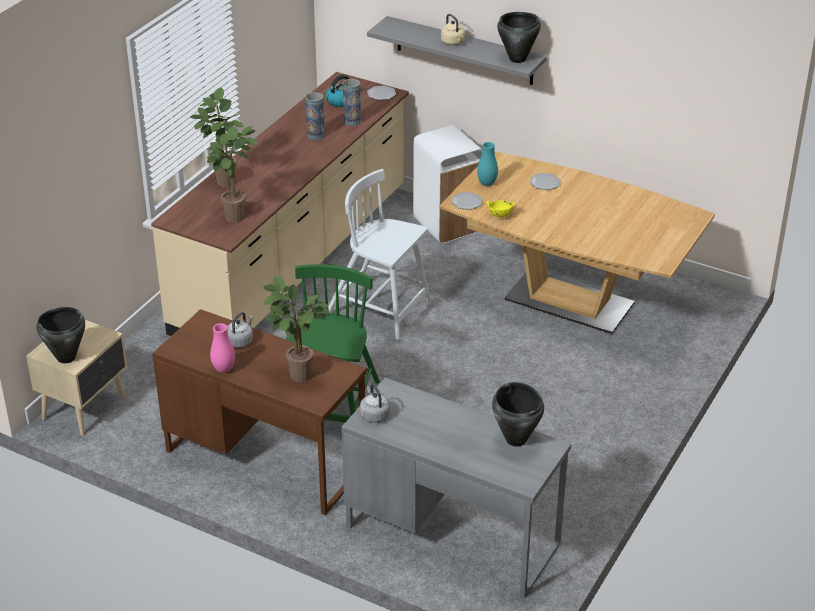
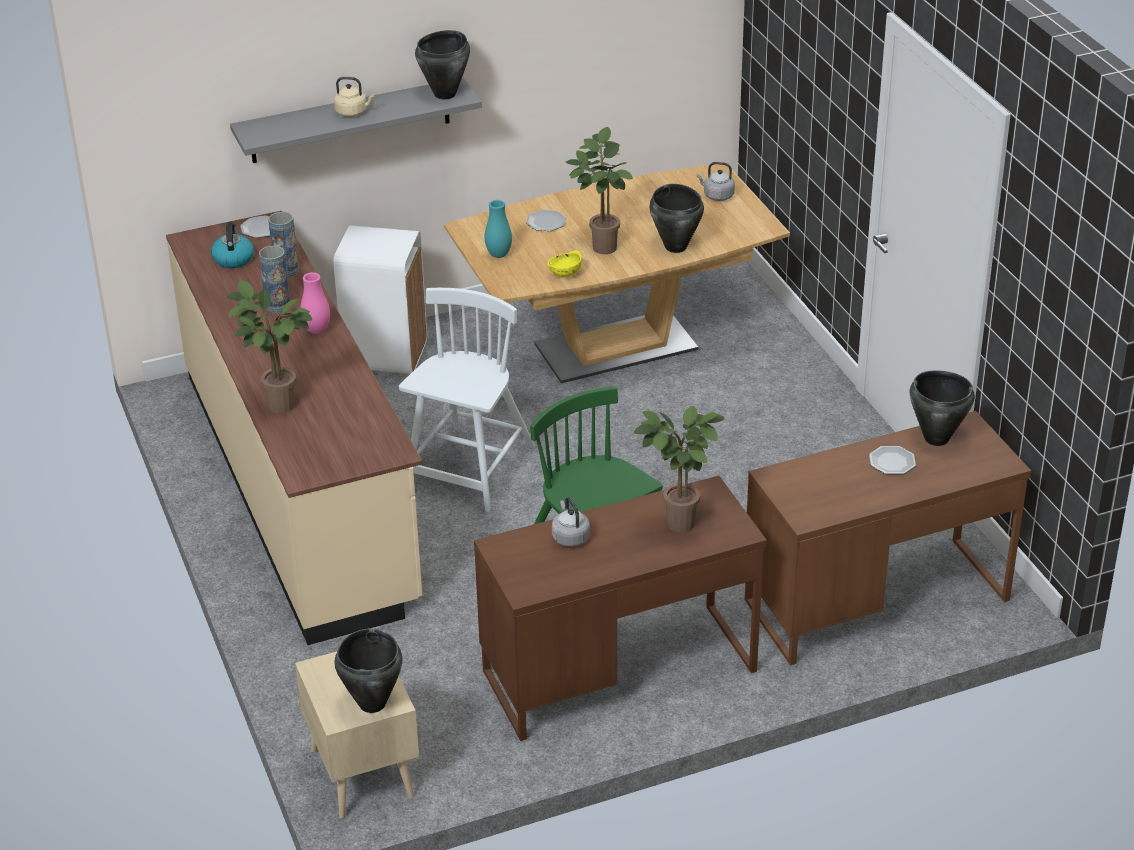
camera: 50 degrees left, 0 degrees up
(224, 369) = (607, 571): pink vase -> pink vase (317, 330)
(234, 215) = (358, 428): potted plant -> potted plant (601, 246)
(374, 414) = (802, 505): grey kettle -> grey kettle (717, 196)
(380, 309) = (470, 470): white chair -> white chair turned 135 degrees clockwise
(452, 534) = (875, 599): grey desk -> brown desk
(466, 202) = (514, 282): plate -> plate (892, 462)
(588, 240) = (676, 247): none -> black cooking pot

